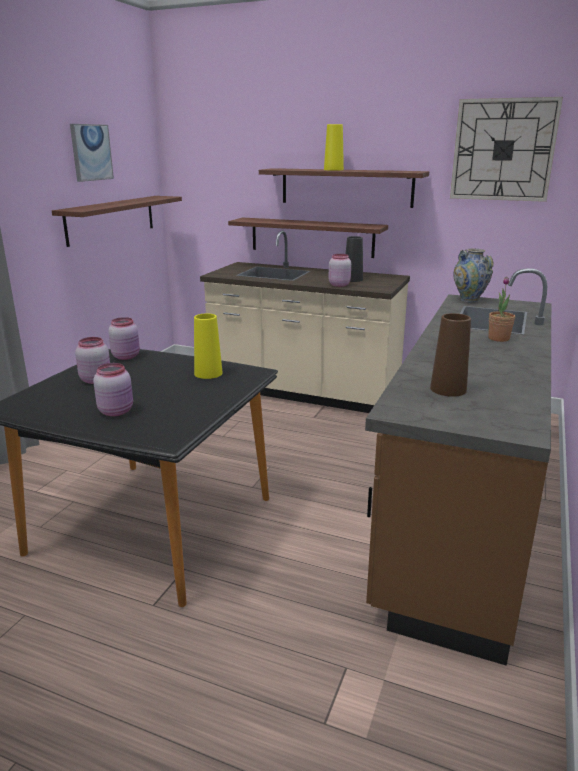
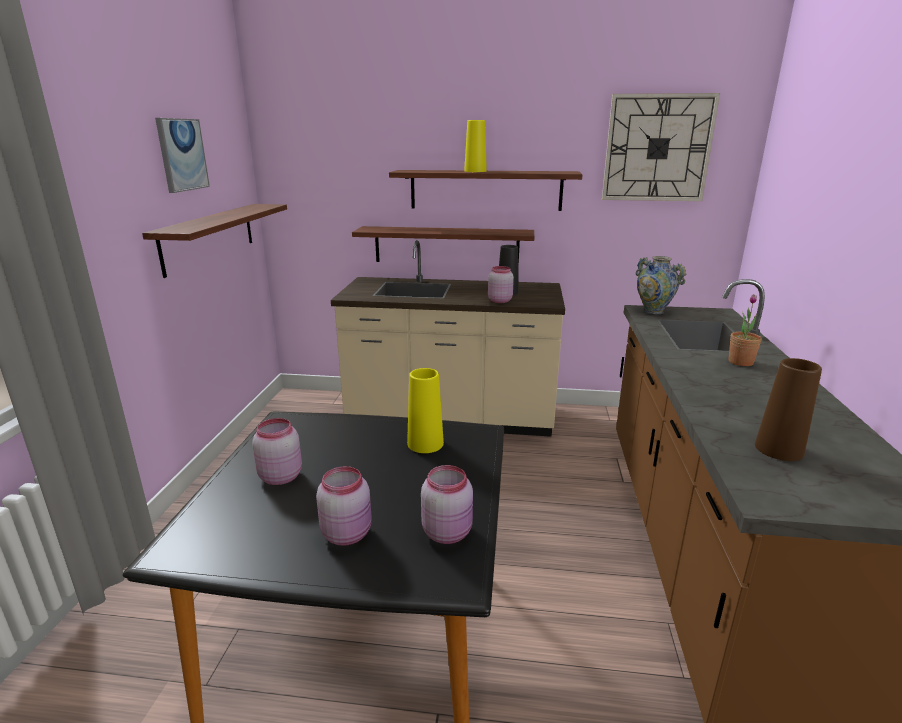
camera: 15 degrees left, 0 degrees up
(127, 356) = (298, 428): pink jar -> pink jar (448, 531)

